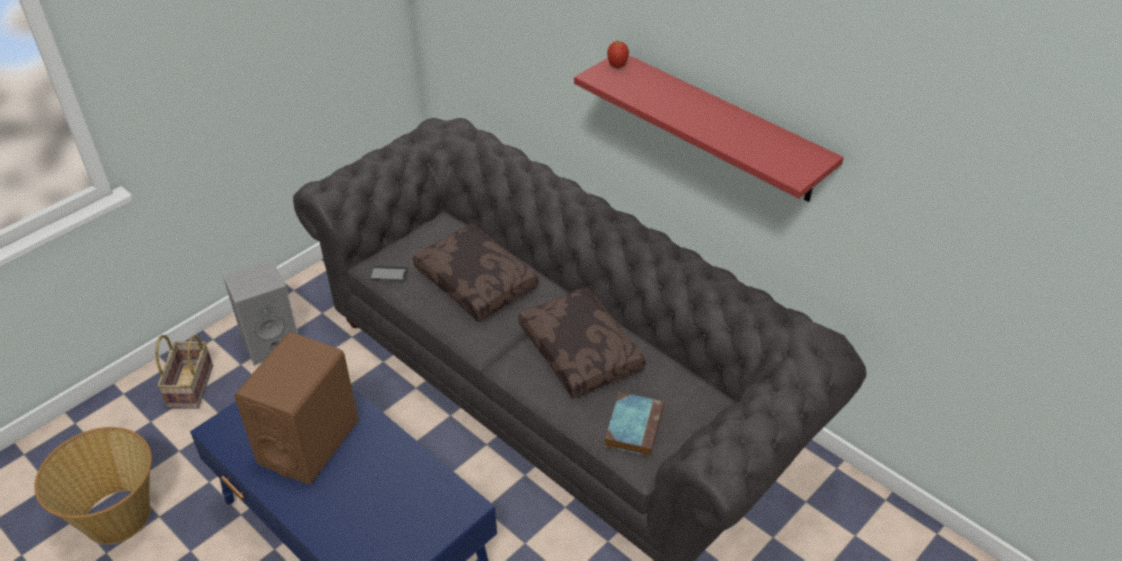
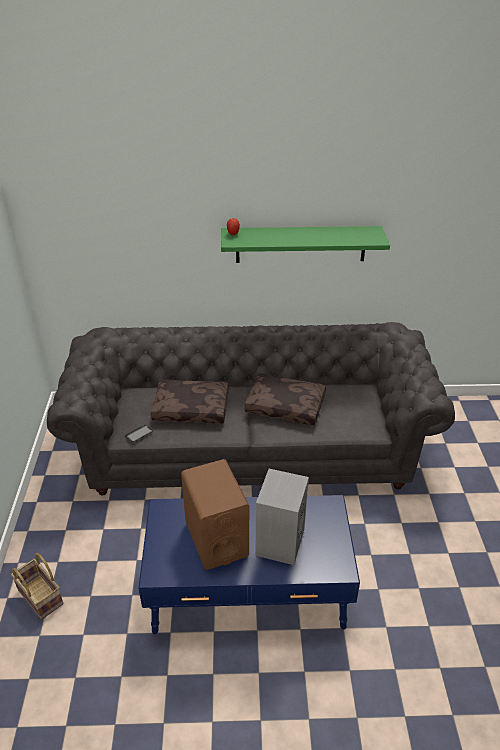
camera: 45 degrees left, 5 degrees down
(116, 515) = (92, 700): basket -> none
(272, 341) = (62, 536): grey speaker -> grey speaker (279, 541)
(634, 426) = (351, 420): book -> none
(720, 127) = (300, 244): red shelf -> green shelf

